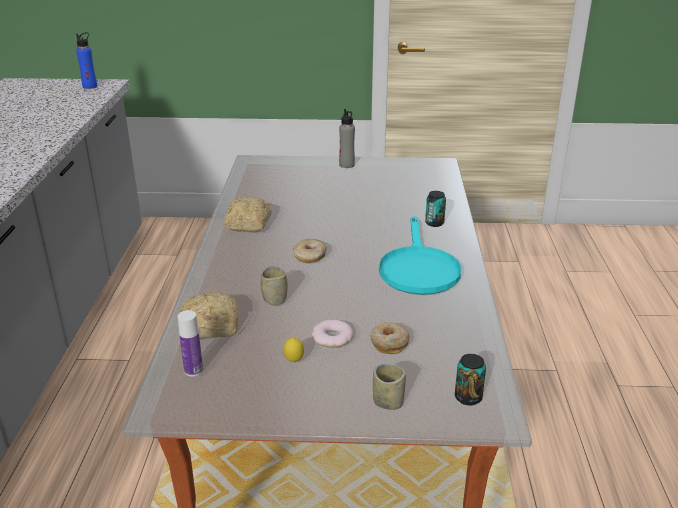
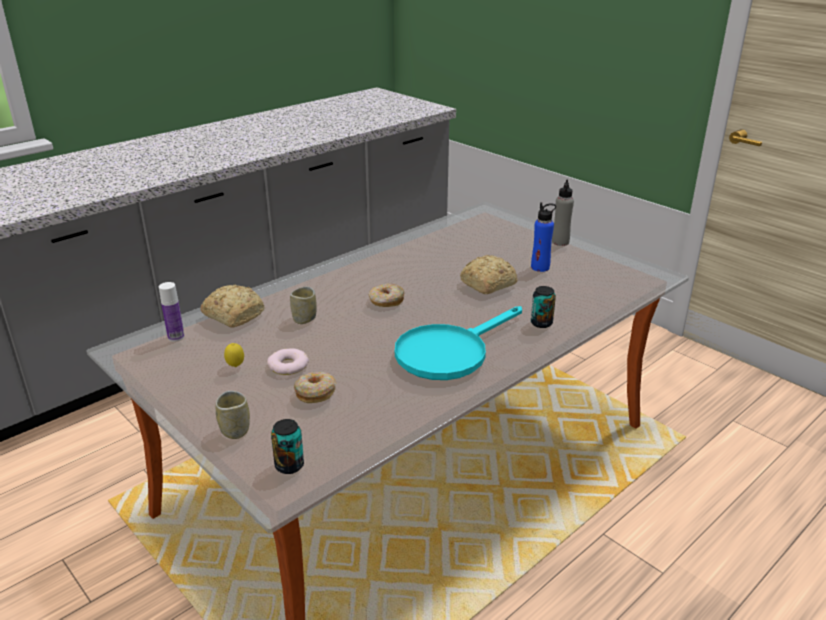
camera: 45 degrees right, 0 degrees up
(90, 86) = (417, 107): blue bottle -> blue bottle (540, 267)
(247, 224) = (389, 257): bread -> bread (486, 284)

